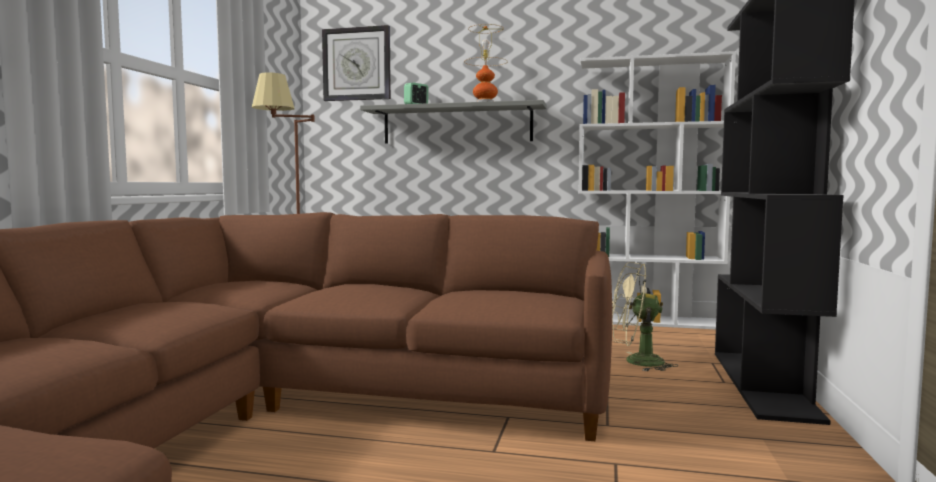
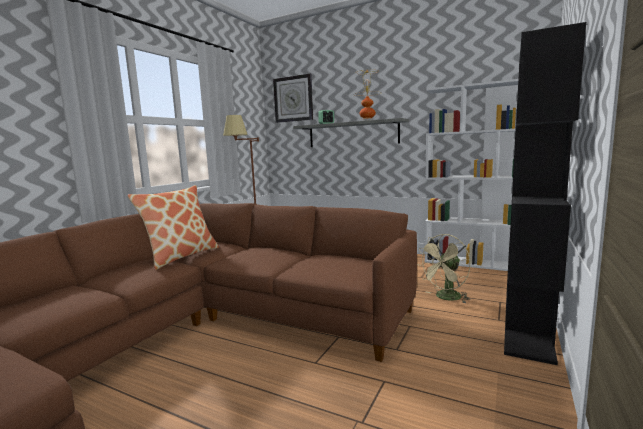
camera: 15 degrees right, 5 degrees up
(213, 297) = (181, 256): none -> pillow
(635, 362) = (445, 298): beige fan -> beige fan turned 60 degrees counterclockwise

